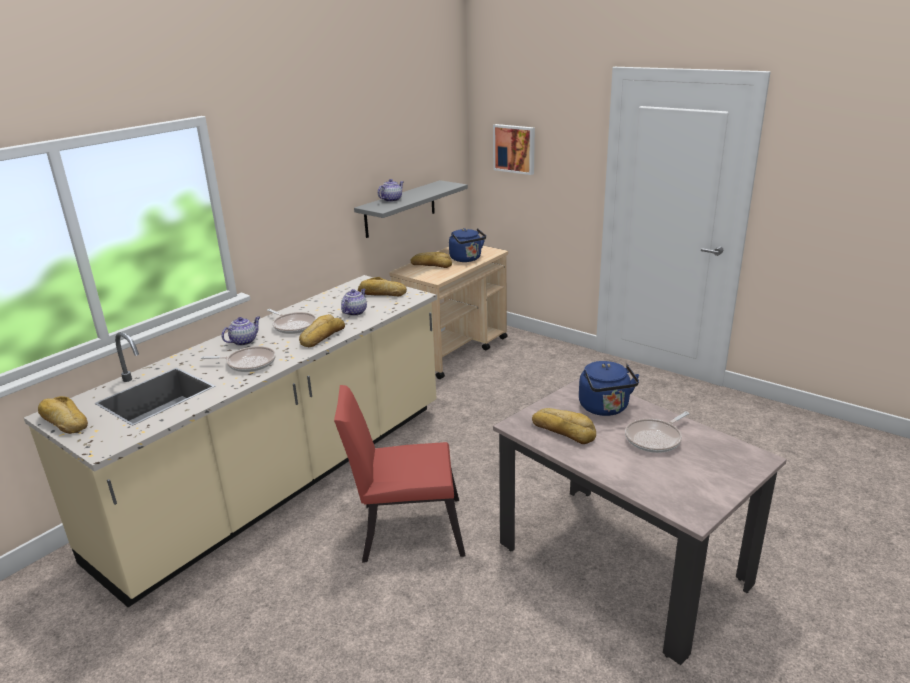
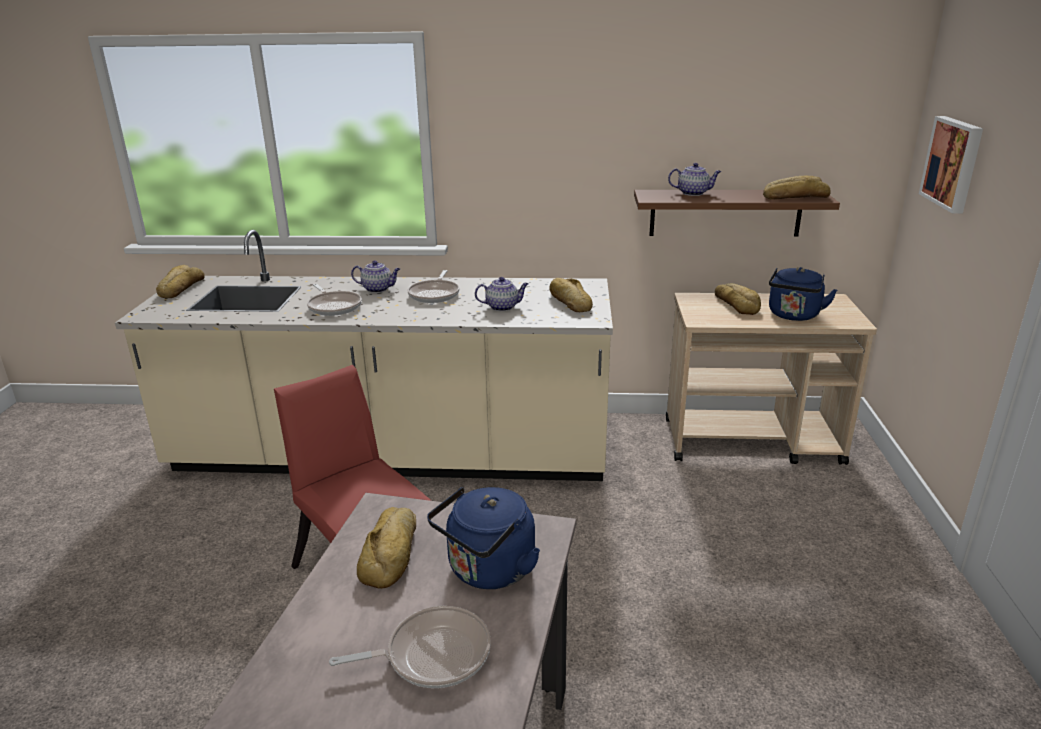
camera: 55 degrees right, 0 degrees up
(321, 336) = (425, 313): bread -> bread (794, 197)
(400, 209) = (725, 213): grey shelf -> brown shelf
(655, 438) = (432, 654): frying pan -> frying pan turned 150 degrees clockwise

